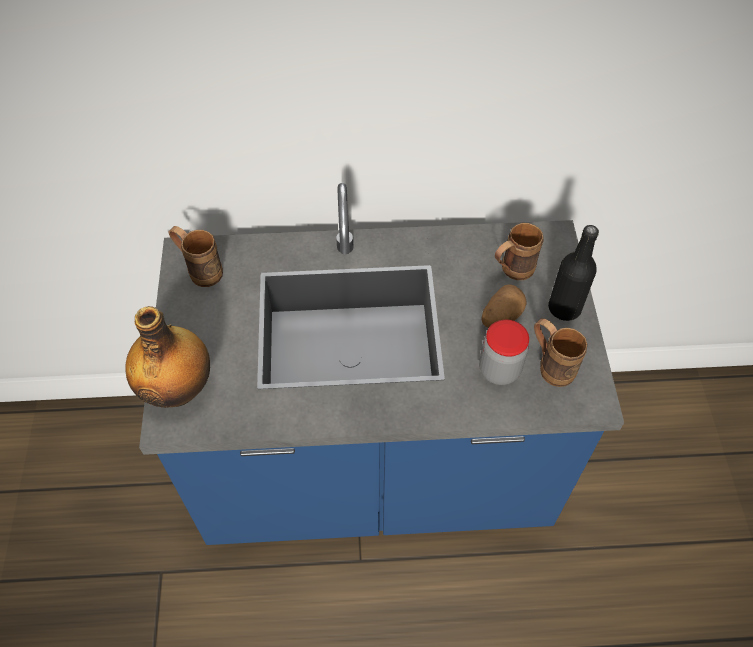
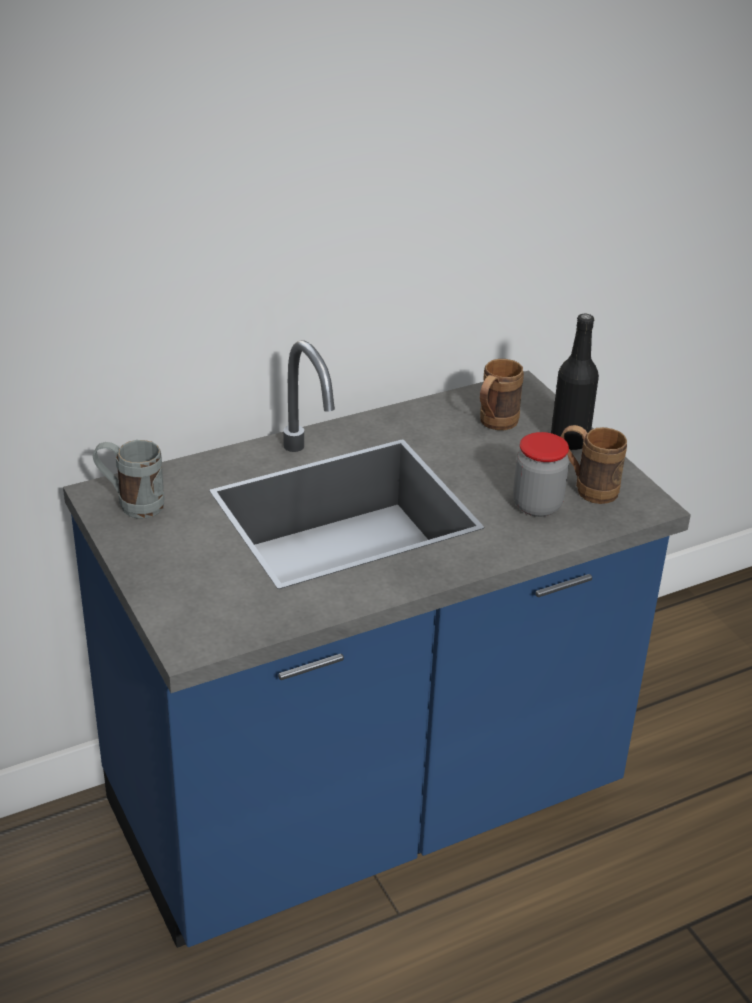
camera: 25 degrees left, 20 degrees down
(179, 388) = (182, 613): bottle -> none
(200, 270) = (131, 504): brown mug -> grey mug
(500, 316) = (508, 463): potato -> none

